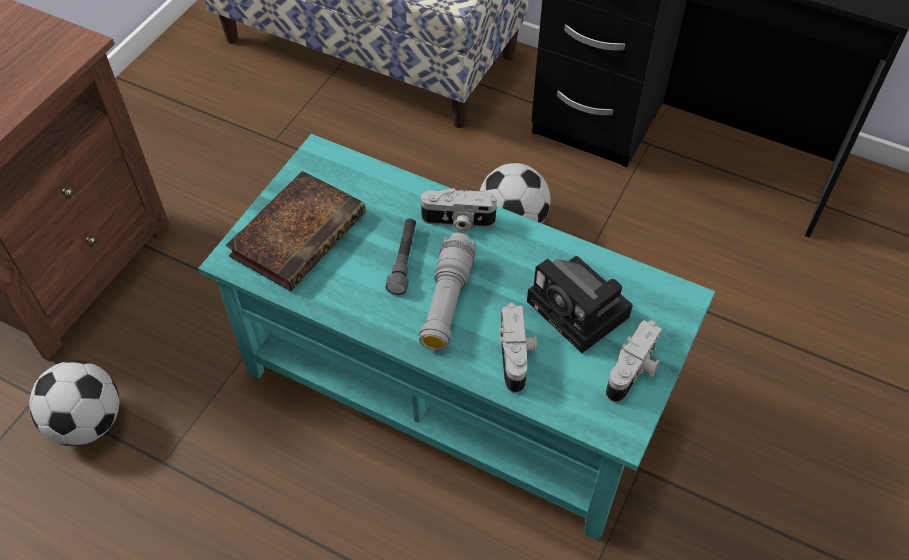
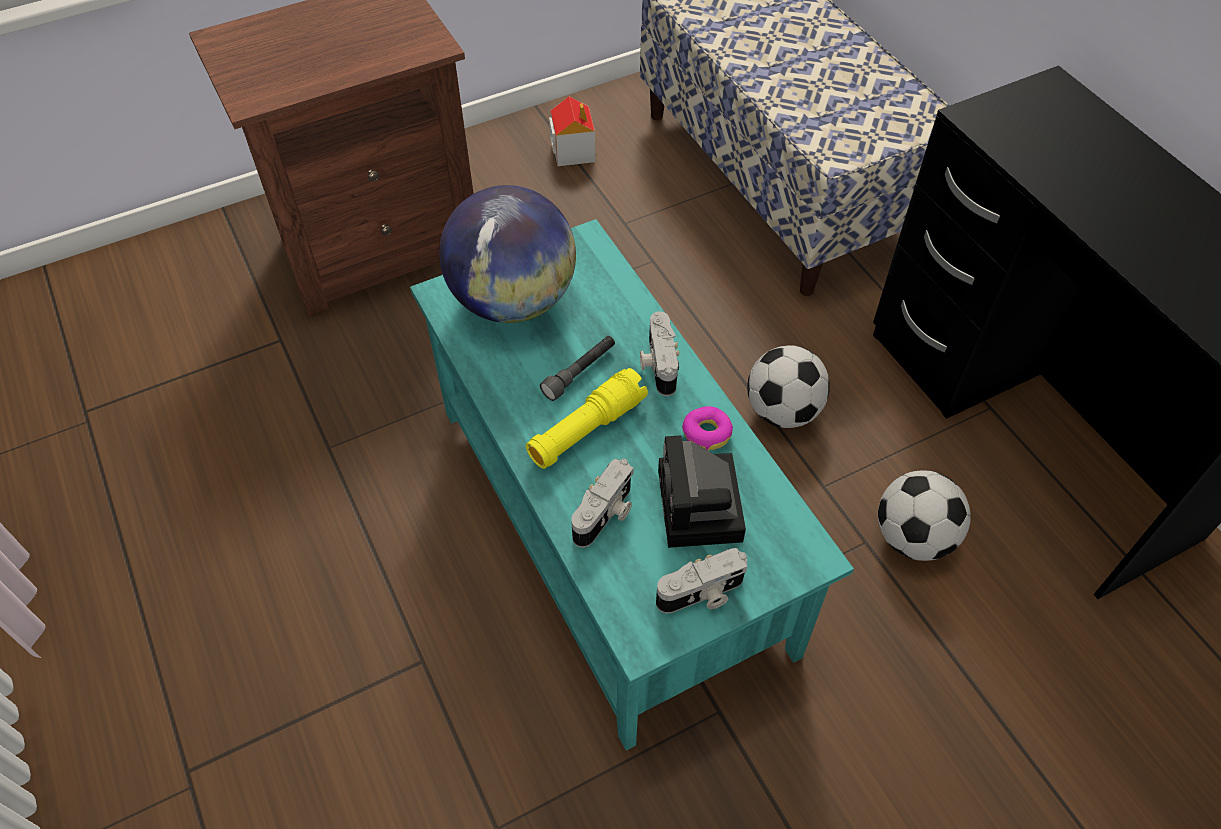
camera: 35 degrees right, 0 degrees up
(88, 423) = (299, 383): football -> football (913, 538)
(182, 100) = (573, 151): none -> toy house
(299, 232) = (513, 300): book -> globe
(447, 301) = (587, 429): grey flashlight -> yellow flashlight
(458, 221) = (658, 364): camera -> camera turned 45 degrees clockwise
(537, 253) = (706, 433): none -> donut

